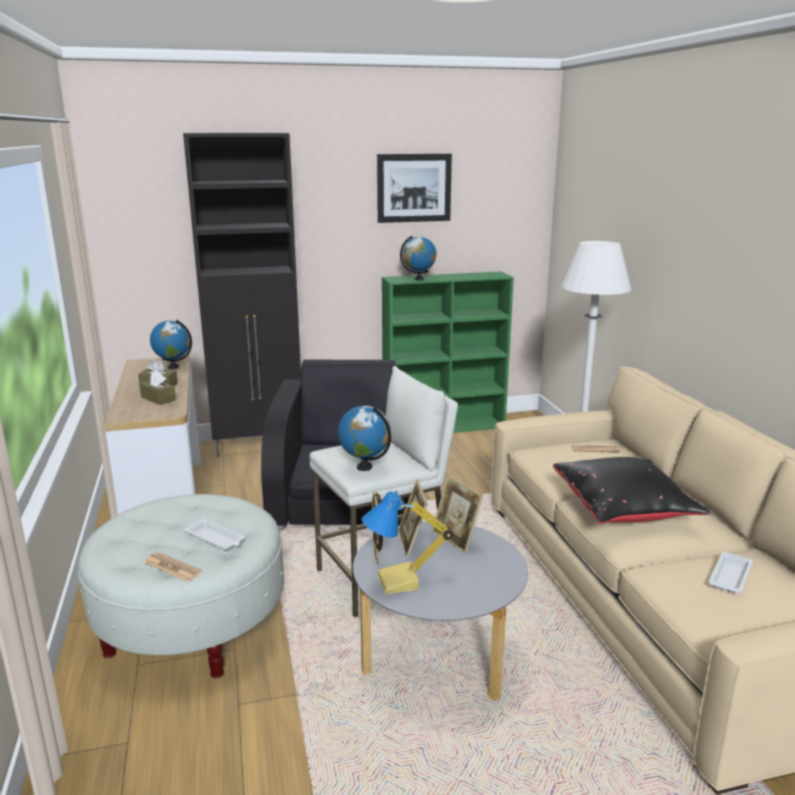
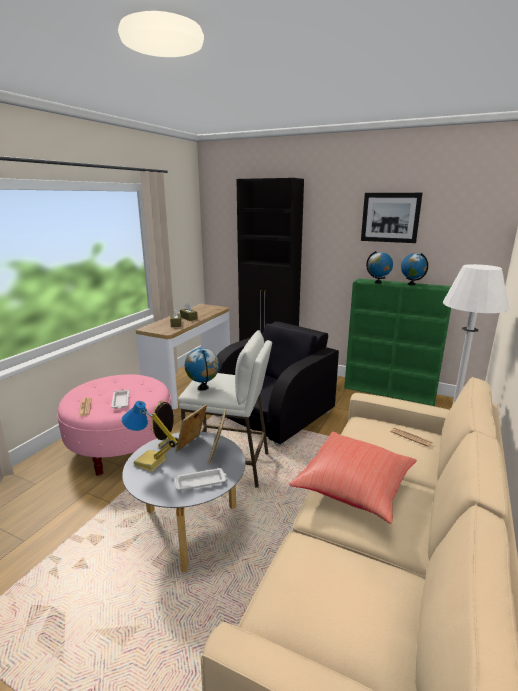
camera: 40 degrees right, 0 degrees up
(173, 367) = (211, 311): globe -> globe (411, 284)
(192, 626) = (122, 445): white ottoman -> pink ottoman
(623, 510) = (354, 489): black pillow -> red pillow
(730, 576) = (351, 585): white tray -> white tray (201, 482)

